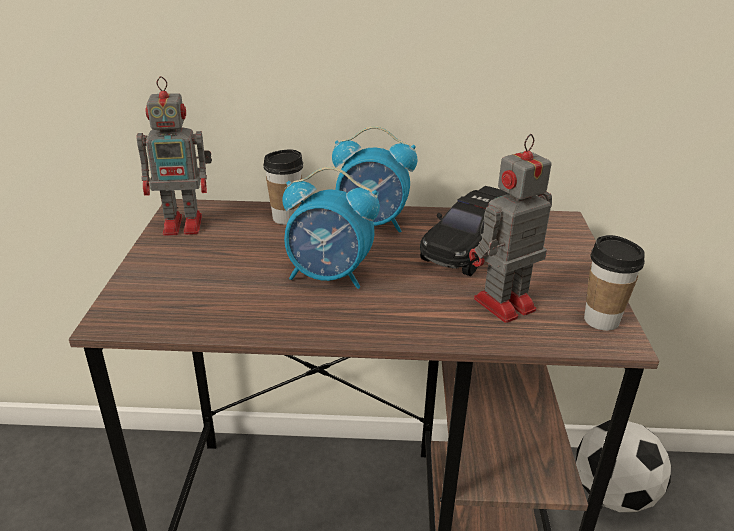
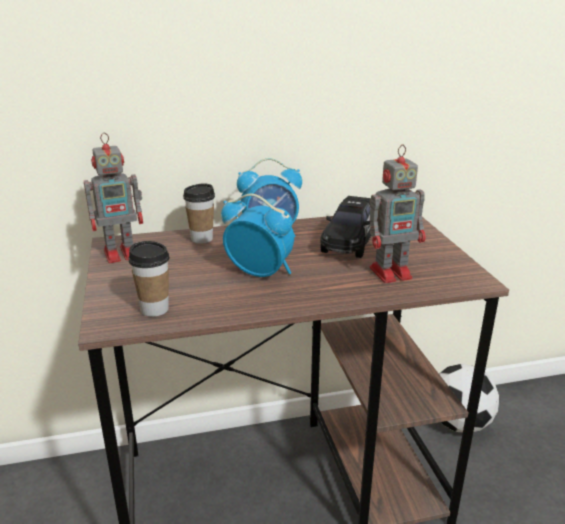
camera: 15 degrees left, 5 degrees down
(329, 277) = (260, 272): alarm clock -> alarm clock turned 150 degrees counterclockwise
(502, 305) = (392, 272): toy robot -> toy robot turned 150 degrees counterclockwise
(601, 320) = (462, 272): cup -> cup (155, 309)

